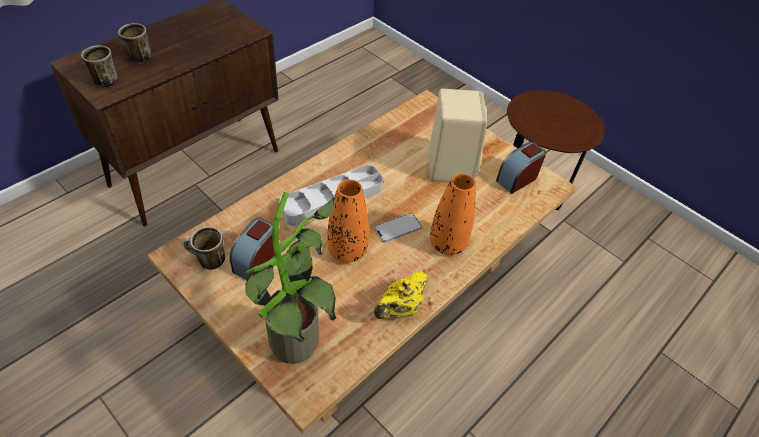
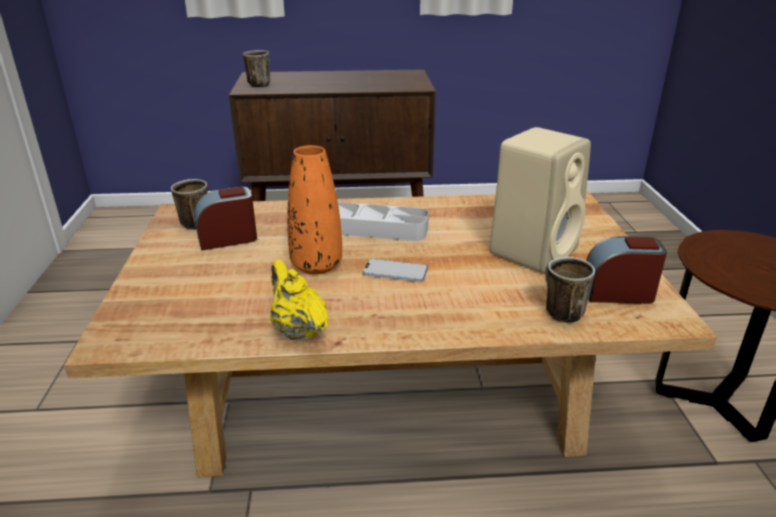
camera: 45 degrees right, 20 degrees down
(136, 57) = (301, 80): mug -> mug (558, 311)
(299, 348) = (161, 308): potted plant -> none
(400, 309) = (298, 330): yellow teapot -> yellow teapot turned 60 degrees clockwise
(447, 244) = (435, 307): orange vase -> none

